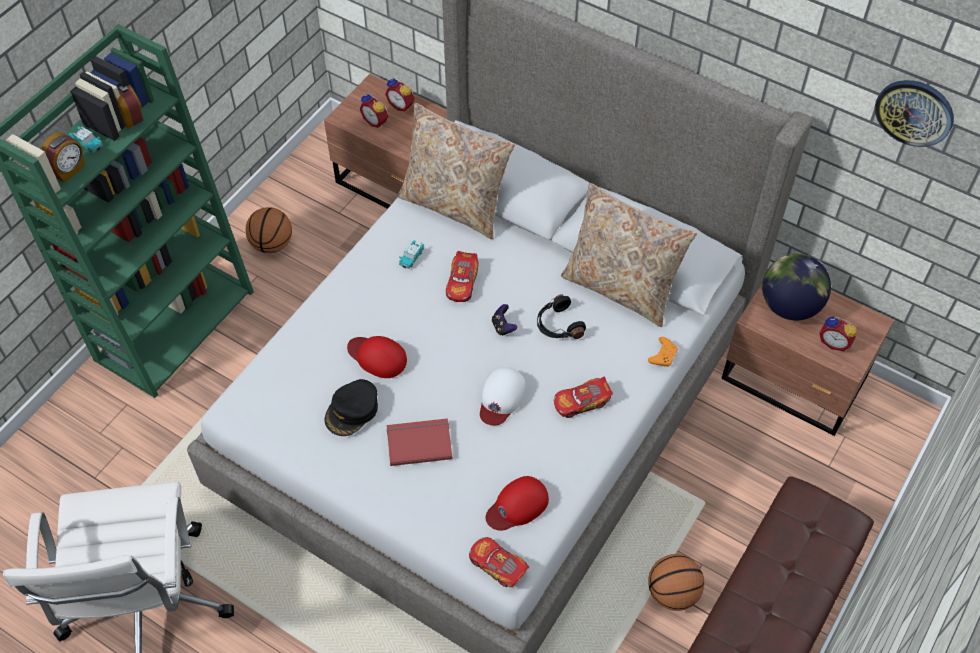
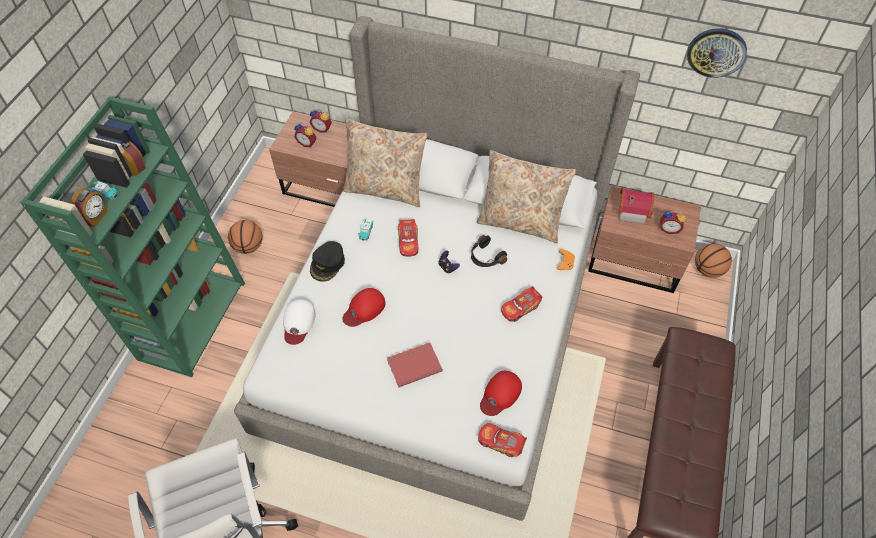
camera: 15 degrees left, 0 degrees up
(352, 411) = (358, 353): black cap -> black cap (327, 264)
(377, 357) = (364, 309): red cap -> red cap turned 60 degrees counterclockwise
(501, 398) = (463, 318): white cap -> white cap (298, 323)
(672, 593) = (604, 427): basketball -> basketball (707, 270)
(789, 306) = (631, 211): globe -> toy house

